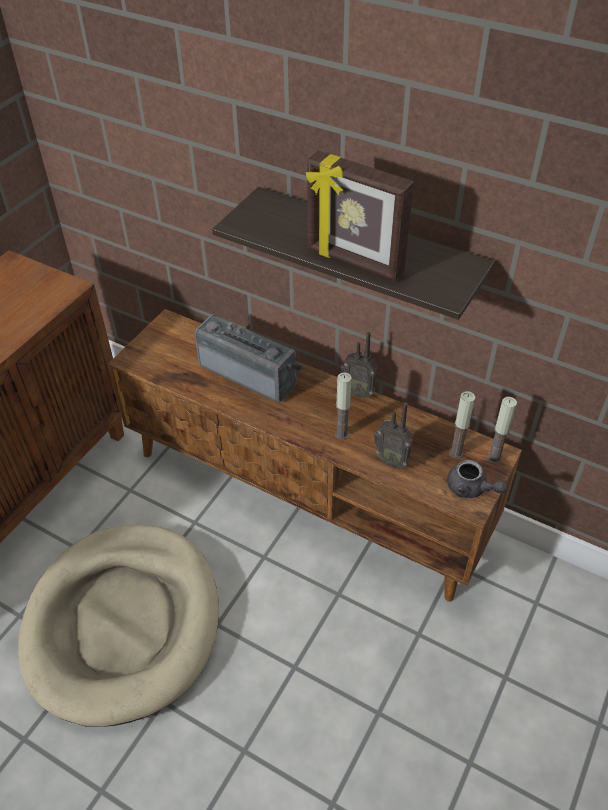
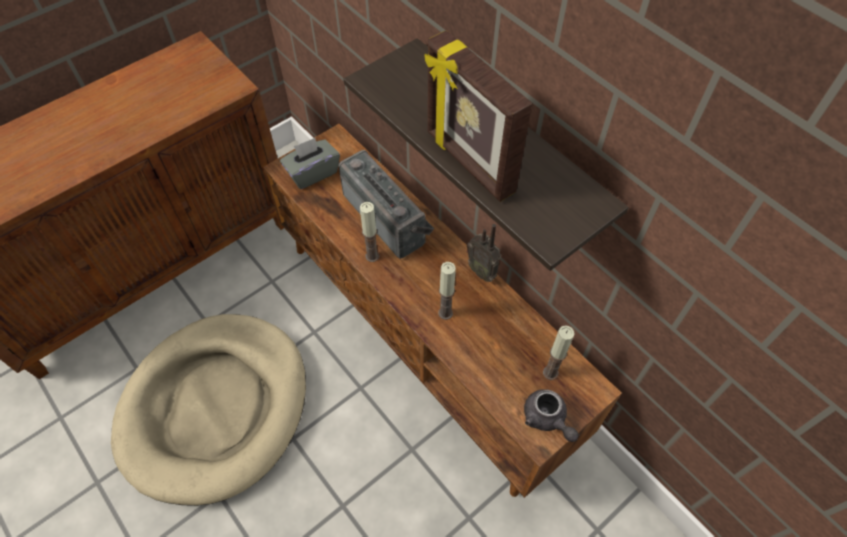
camera: 20 degrees right, 10 degrees up
(160, 356) = (312, 173): none -> grey tissue box
(391, 460) = (481, 358): radio -> none
(494, 458) = (587, 393): candle -> candle (372, 256)

